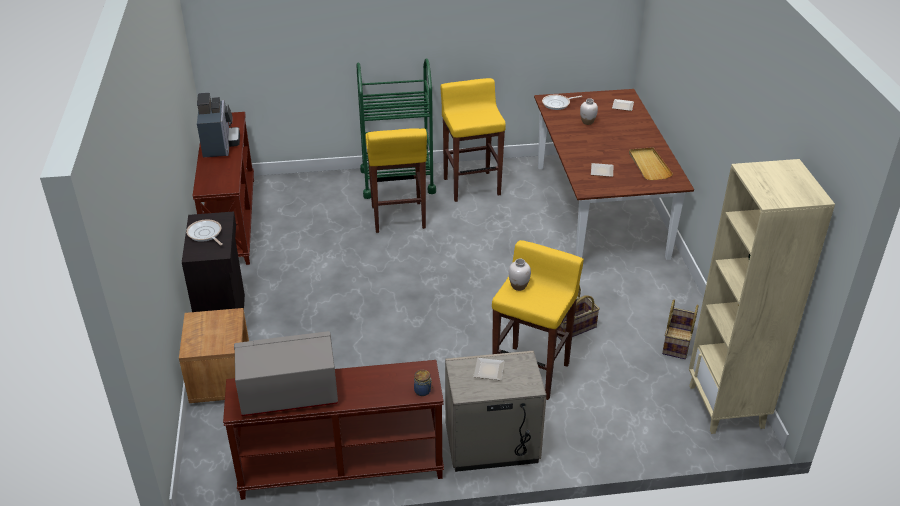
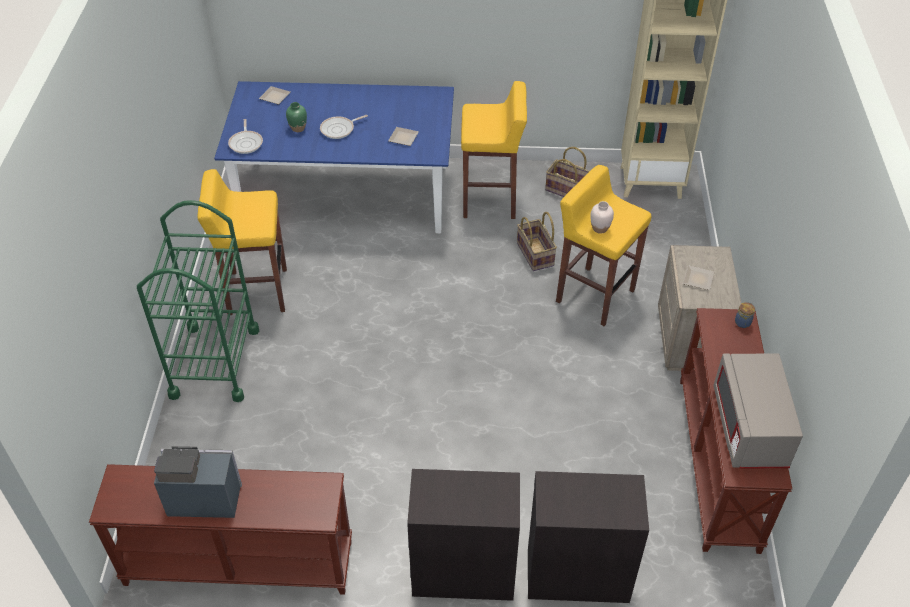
camera: 80 degrees left, 10 degrees up
(205, 234) = (460, 501): frying pan -> frying pan (339, 129)
(221, 380) = (576, 574): brown nightstand -> black cabinet
(398, 218) = (299, 370): yellow stool -> yellow stool (490, 200)
(587, 122) = (298, 128): white vase -> green vase
(600, 210) = (346, 195): brown dining table -> blue dining table
(649, 165) = (402, 104): beige tray -> none

